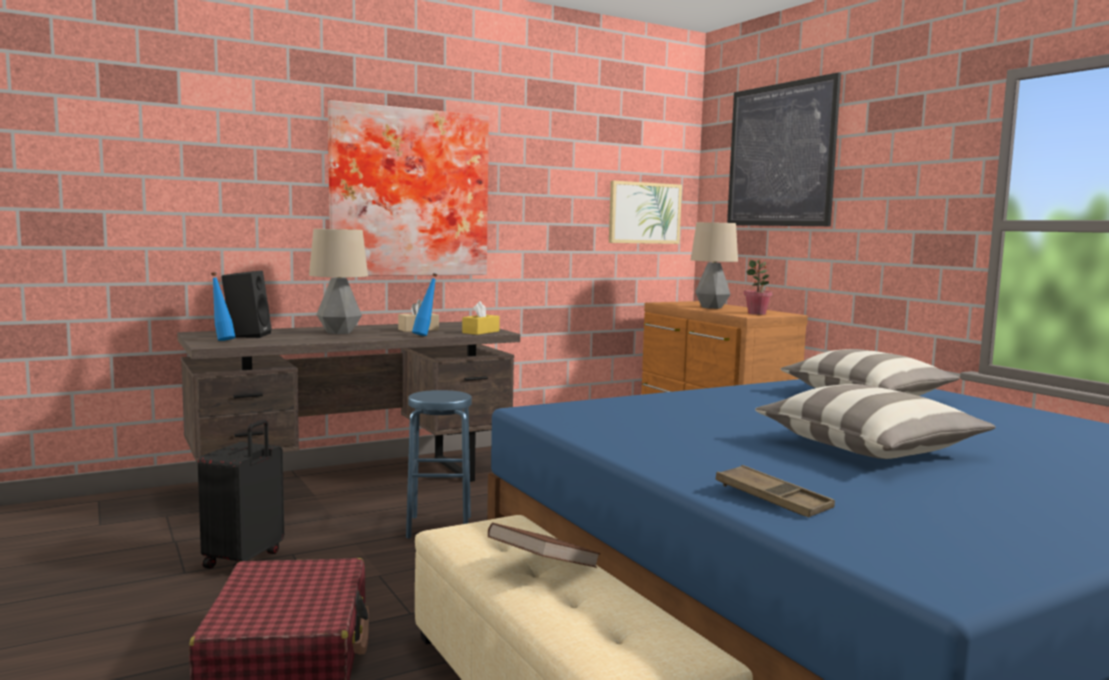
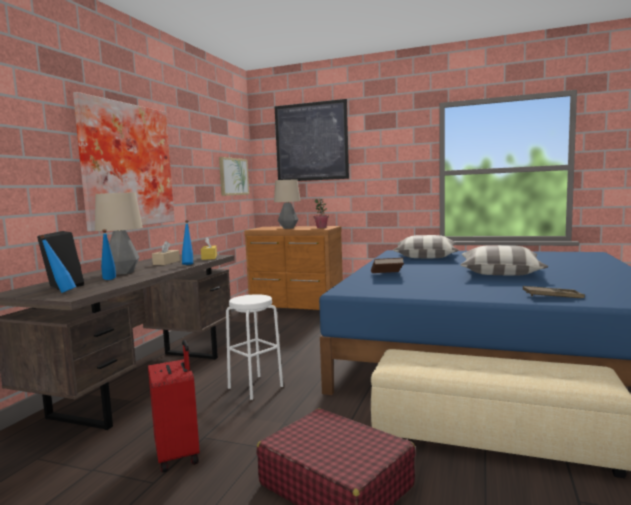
camera: 40 degrees left, 0 degrees up
(245, 559) = (179, 454): black suitcase -> red suitcase
(298, 337) = (109, 280): none -> blue bottle
(439, 527) = (255, 387): blue stool -> white stool
(543, 569) = (473, 364): brown book -> brown book (386, 275)

